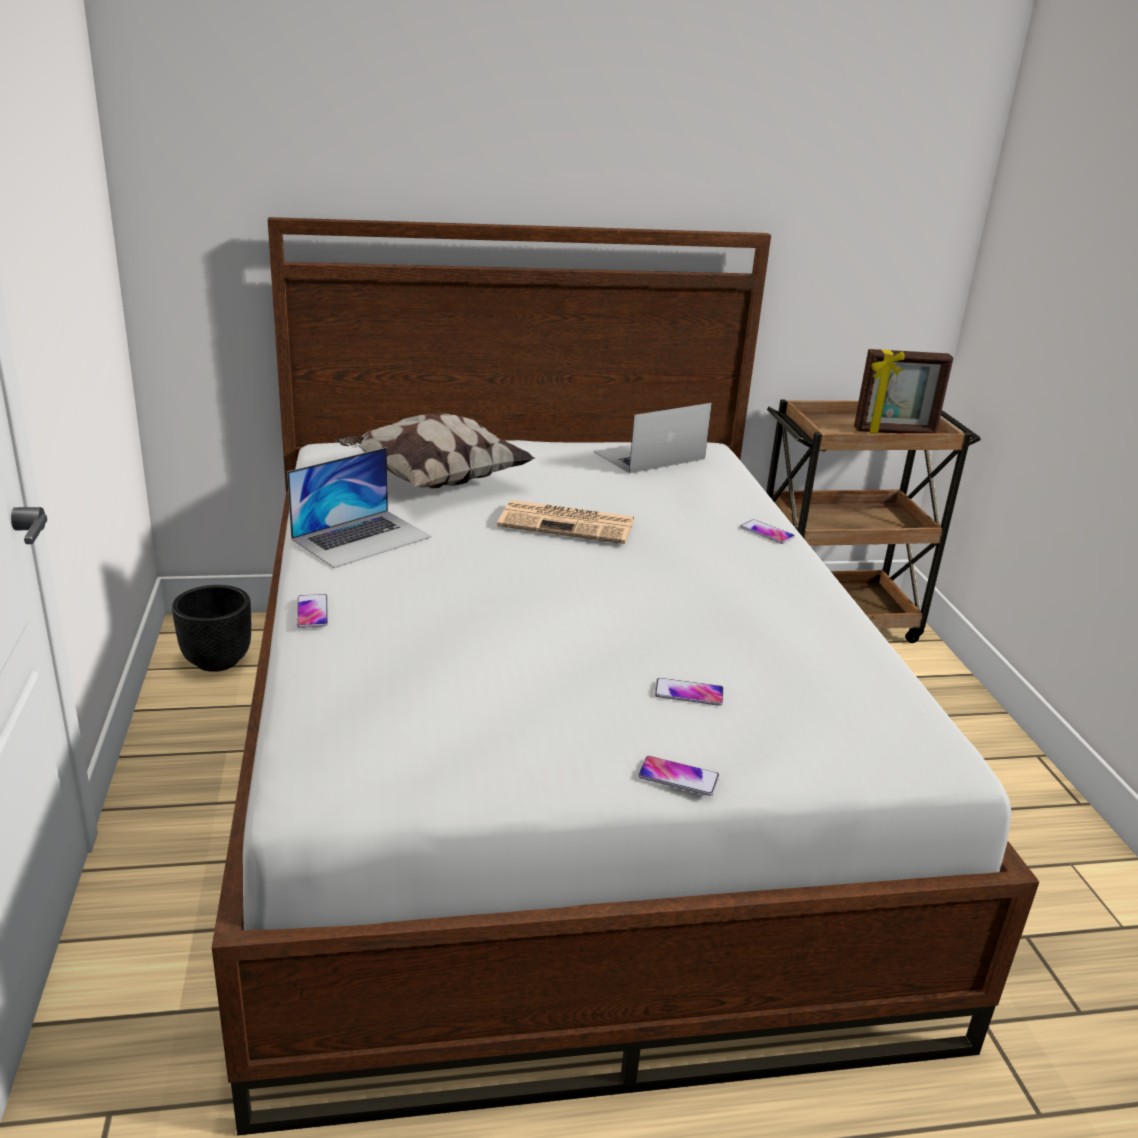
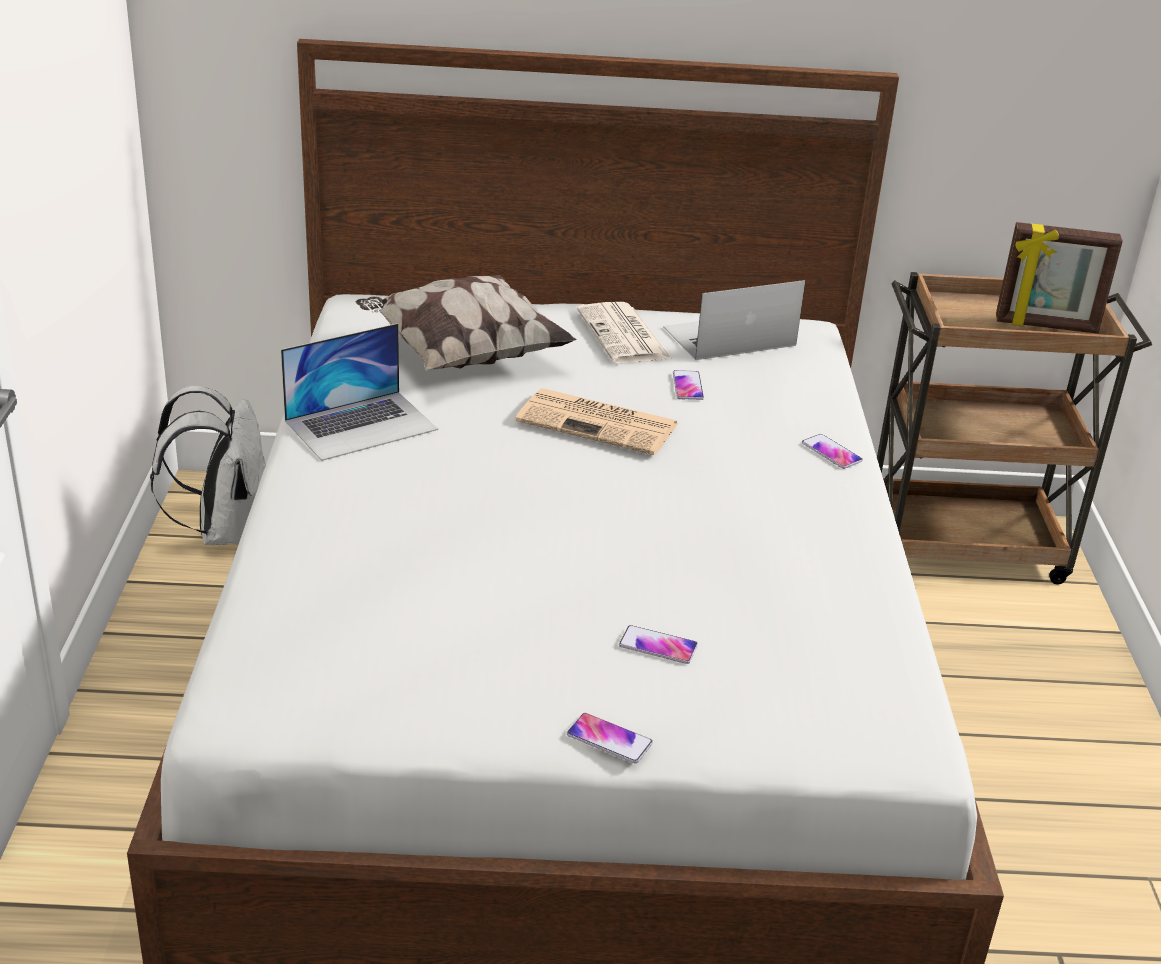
camera: 10 degrees right, 5 degrees up
(216, 660) = (223, 530): black planter -> white backpack
(312, 612) = (285, 512): phone -> phone (687, 386)
(564, 459) = (624, 335): none -> newspaper

